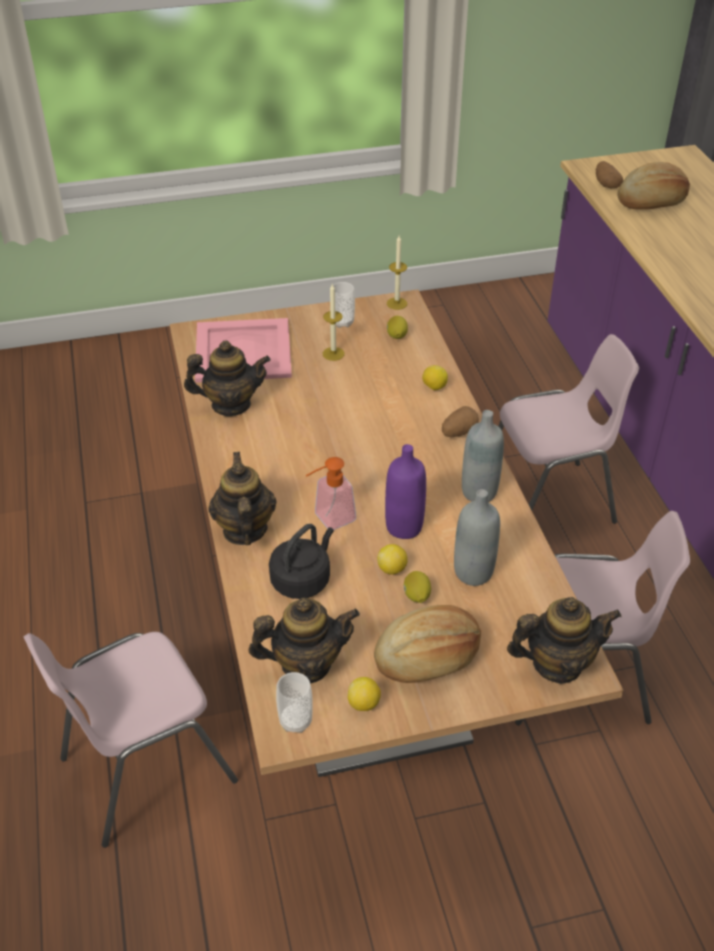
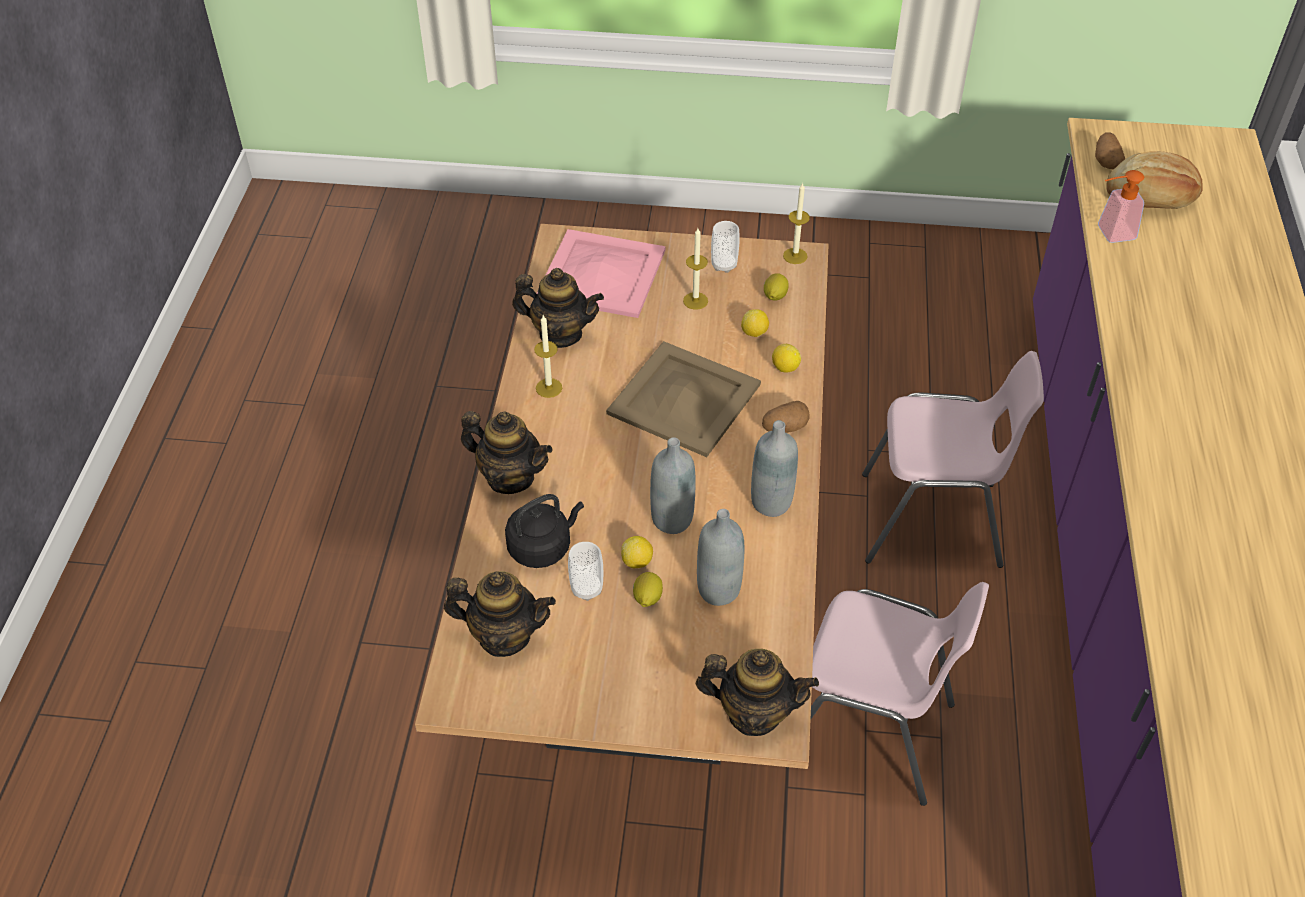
camera: 20 degrees right, 5 degrees up
(145, 768) = (384, 684): pink chair -> none
(242, 449) = (549, 388): none -> candle
(244, 530) = (510, 477): teapot -> teapot turned 105 degrees clockwise
(295, 721) = (468, 689): cup -> cup (586, 589)
(329, 520) = (599, 490): soap dispenser -> soap dispenser (1109, 233)
(364, 431) = (684, 400): none -> beige tray
(364, 704) = (540, 693): lemon -> lemon (754, 333)
(404, 527) = (672, 519): purple bottle -> grey bottle
(428, 658) = (626, 667): bread -> none

